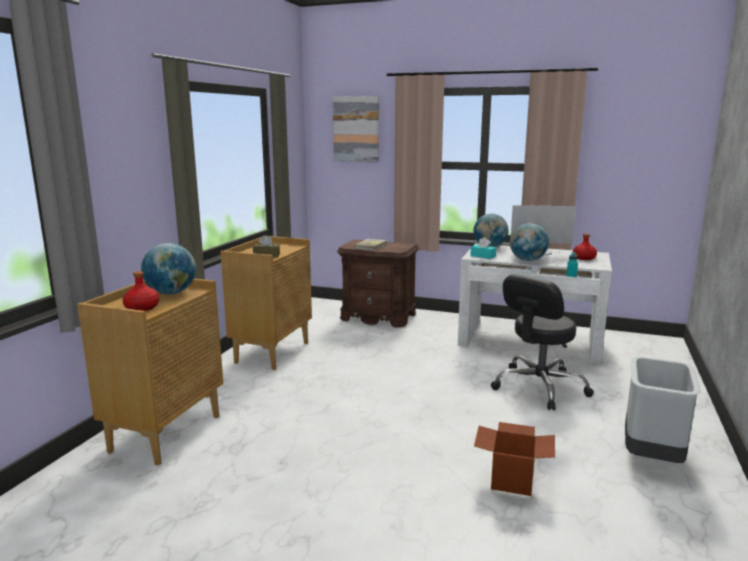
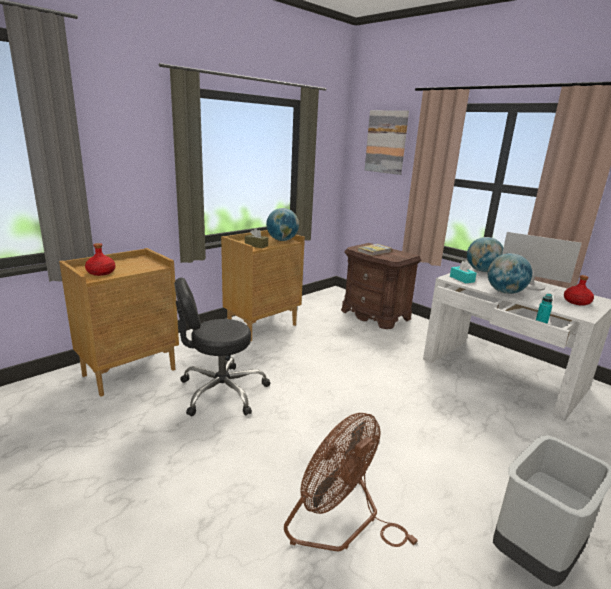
camera: 25 degrees right, 5 degrees up
(171, 293) = (139, 265): globe -> globe (282, 240)
(512, 481) = (348, 520): cardboard box -> brown fan
(537, 388) = (465, 428): black office chair -> black office chair (218, 392)

